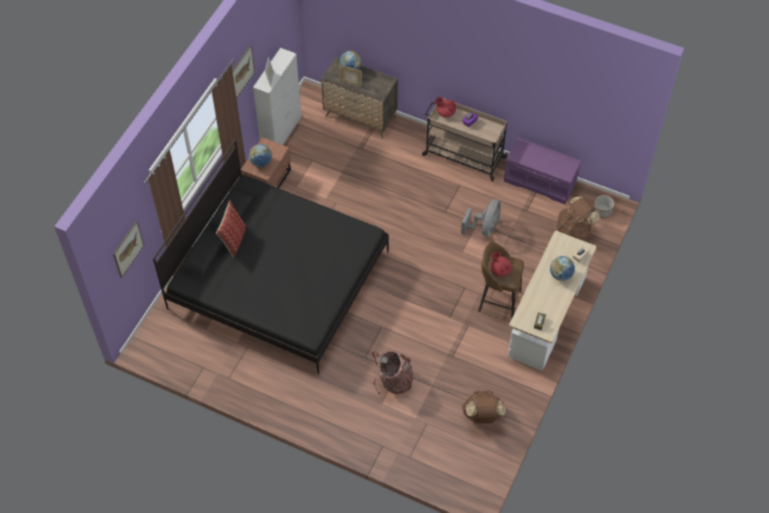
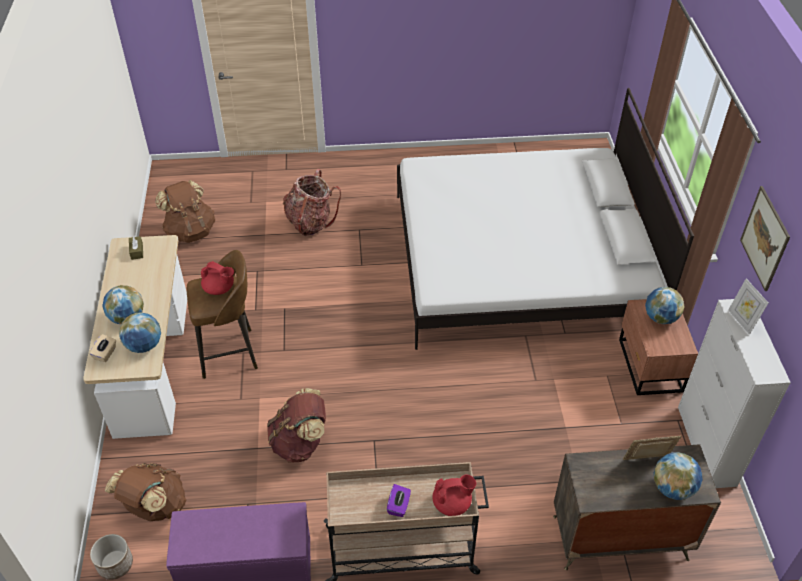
camera: 150 degrees right, 10 degrees down
(128, 249) = (649, 47): picture -> none
(233, 240) = (591, 213): pillow -> none
(279, 279) = (520, 260): black bed -> white bed
(484, 228) = (300, 443): grey fan -> brown backpack
(557, 252) = (144, 345): none -> globe

